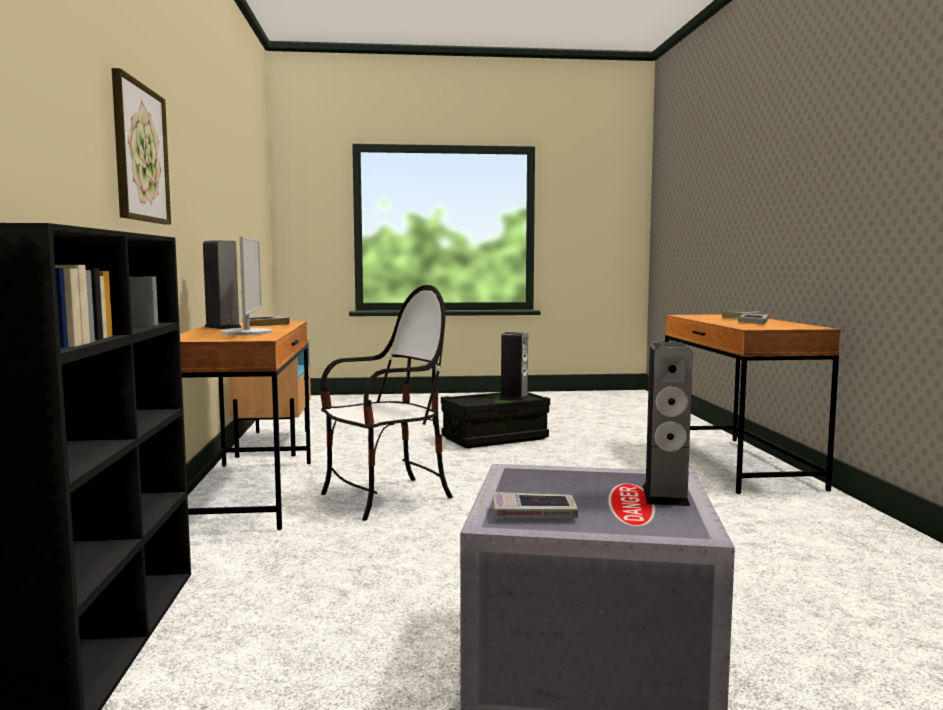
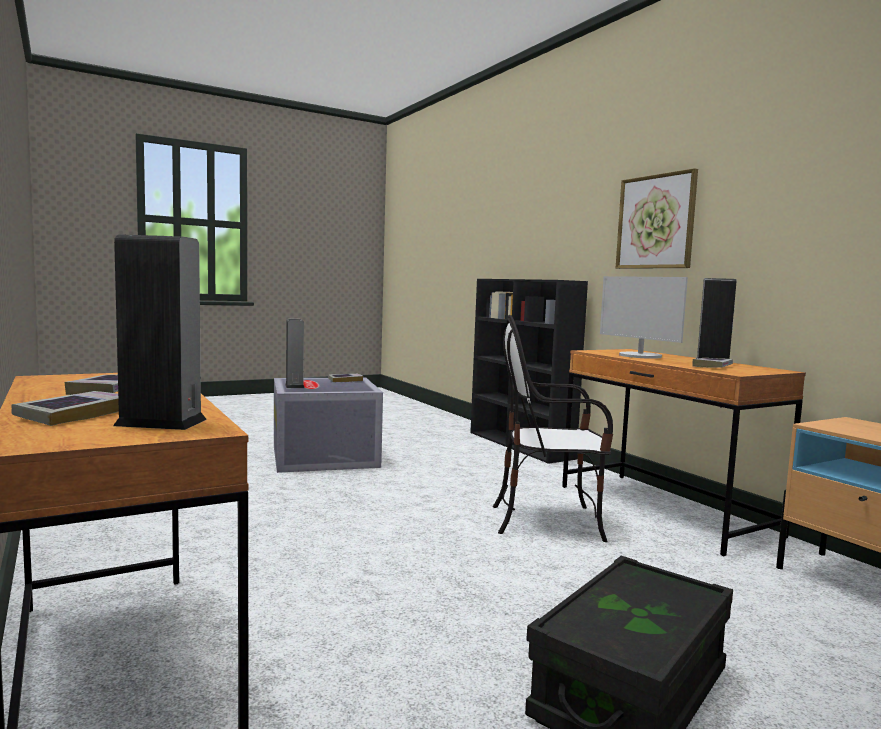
camera: 155 degrees right, 0 degrees up
(386, 498) = (548, 521): chair -> chair turned 60 degrees clockwise
(514, 398) = (614, 628): speaker -> speaker (161, 422)

